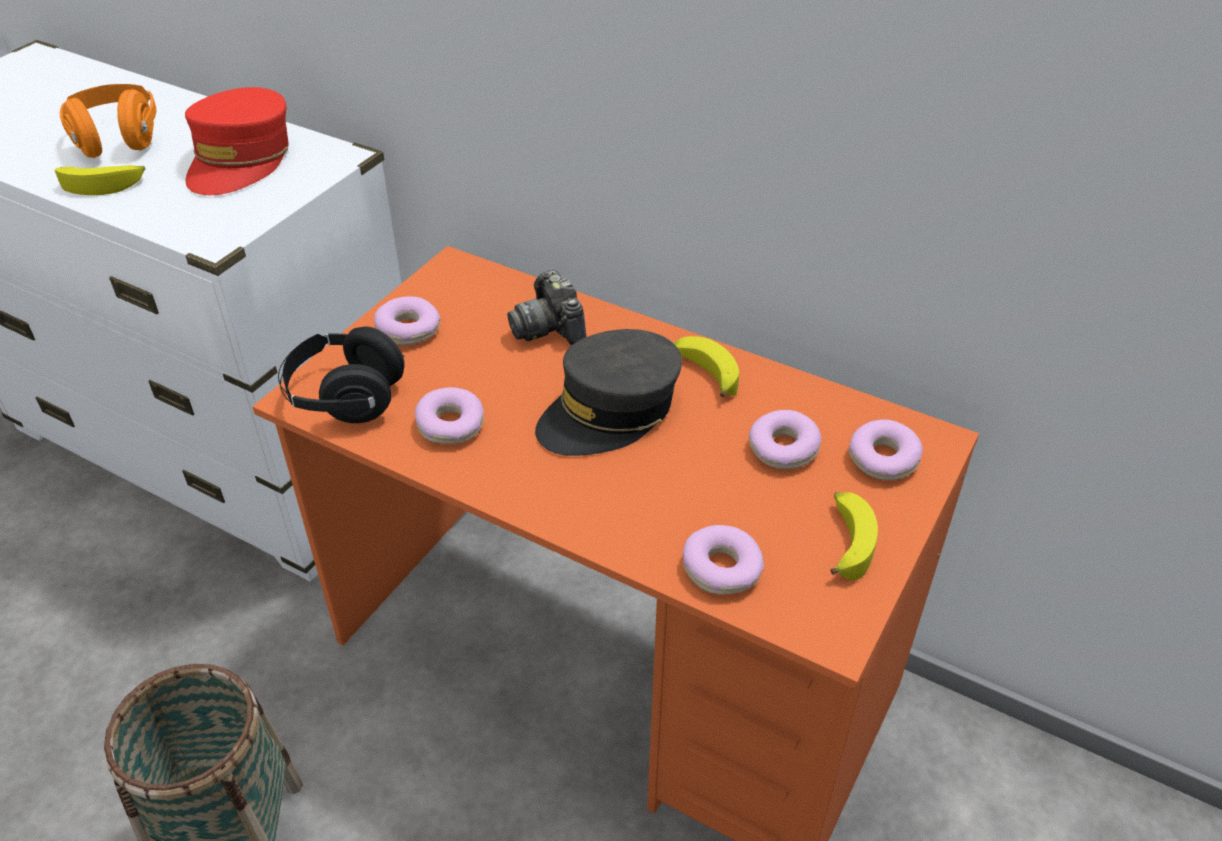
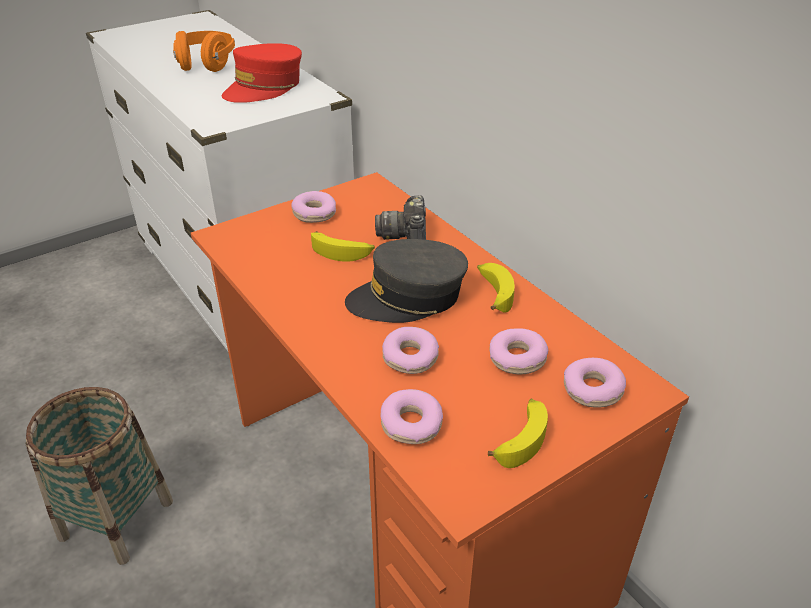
camera: 25 degrees right, 5 degrees down
(104, 184) = (180, 85): banana -> banana (342, 251)
(345, 398) = (246, 242): black headphones -> none
(450, 425) = (297, 276): donut -> donut (410, 358)

